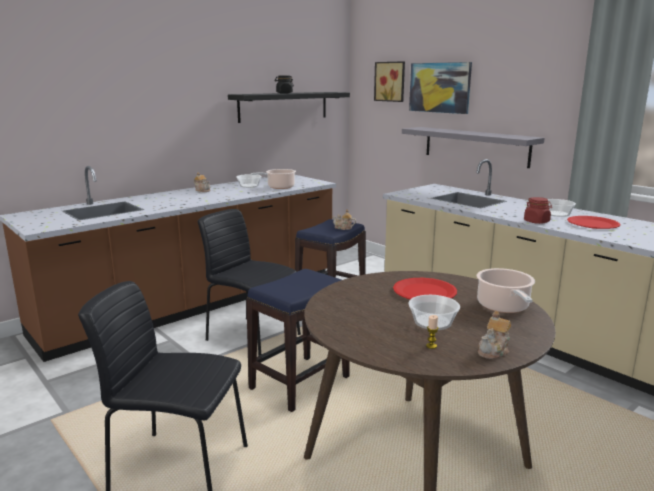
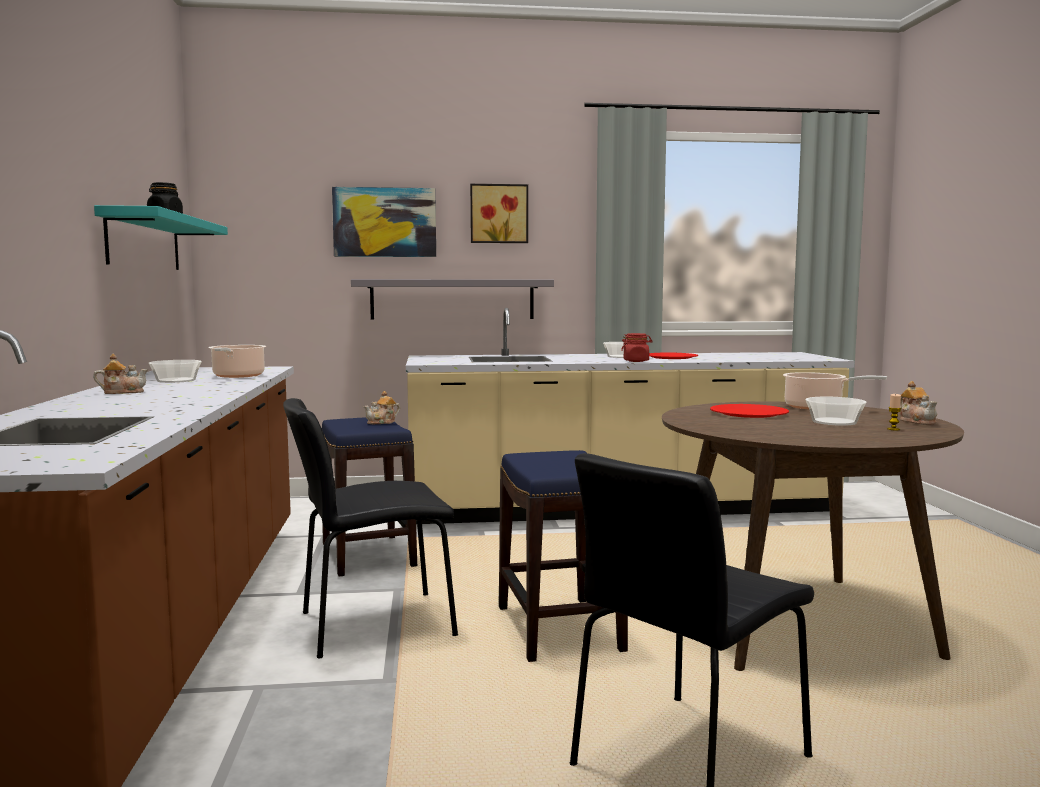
camera: 55 degrees left, 10 degrees down
(283, 106) = (144, 242): black shelf -> turquoise shelf
(390, 81) = (288, 213): picture -> picture (499, 214)

